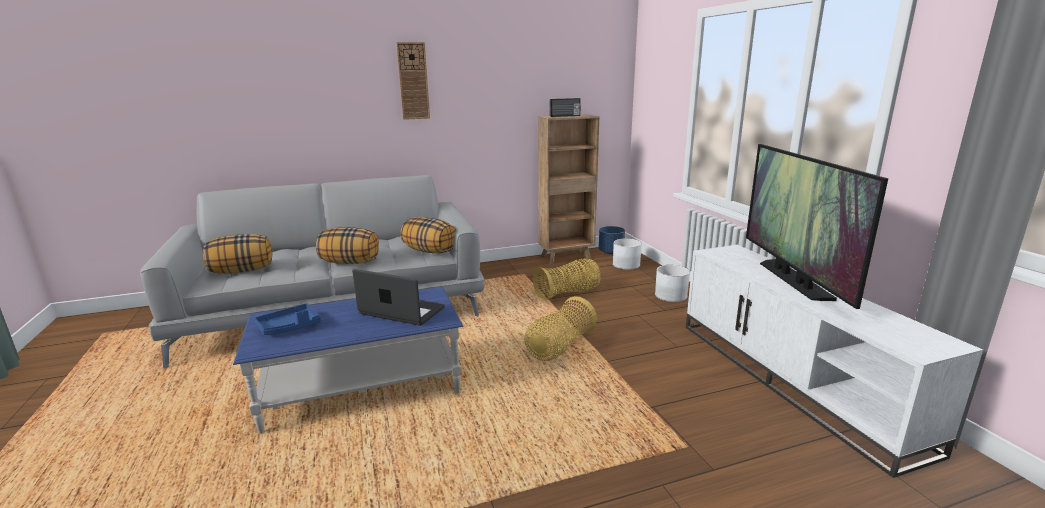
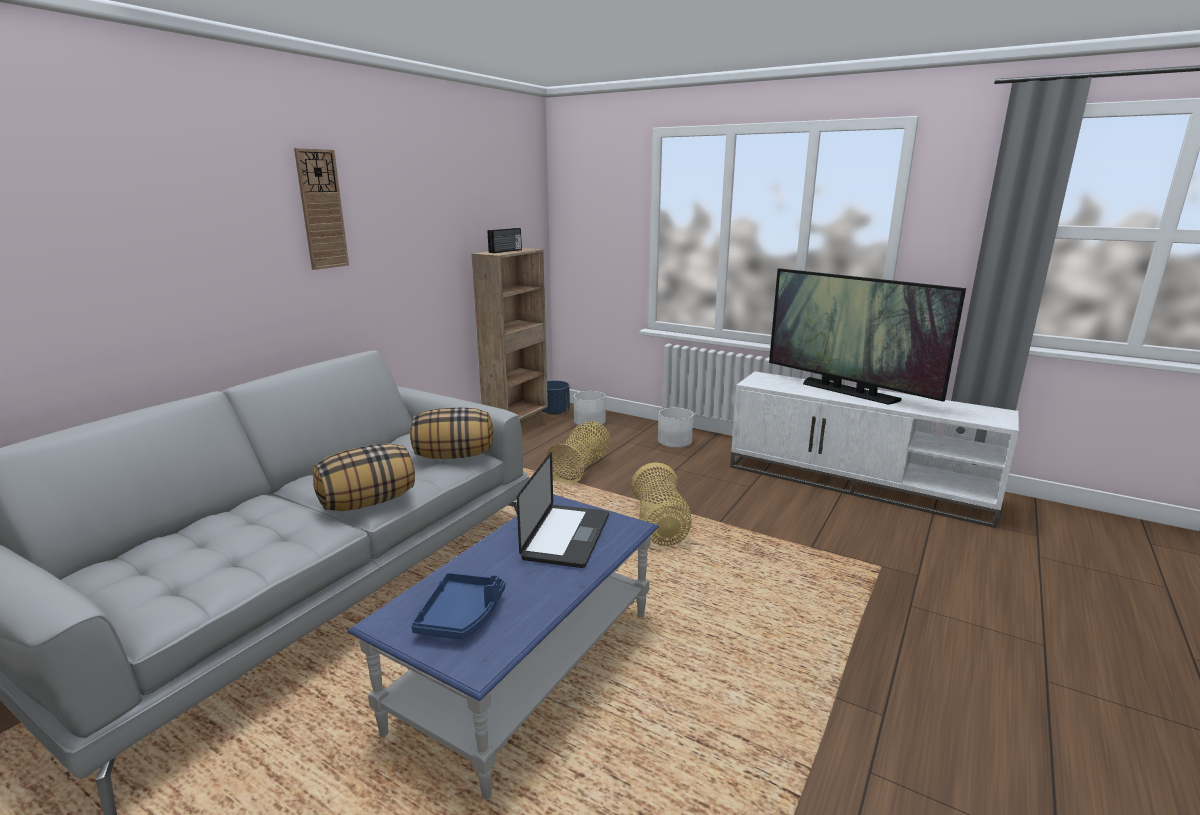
camera: 40 degrees left, 0 degrees up
(242, 271) = (194, 575): pillow -> none
(402, 311) = (566, 537): laptop -> laptop turned 120 degrees clockwise

